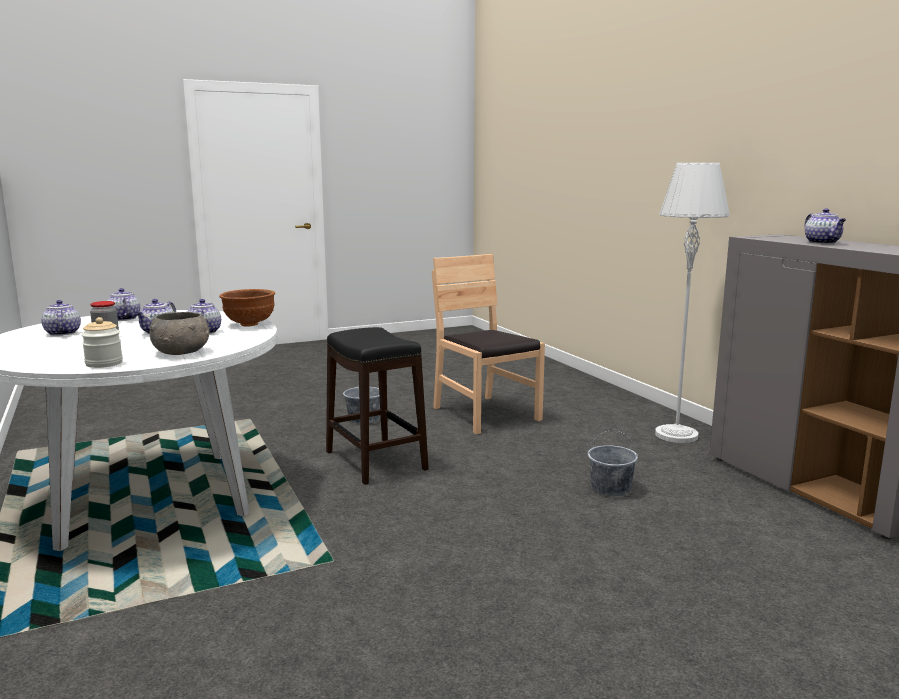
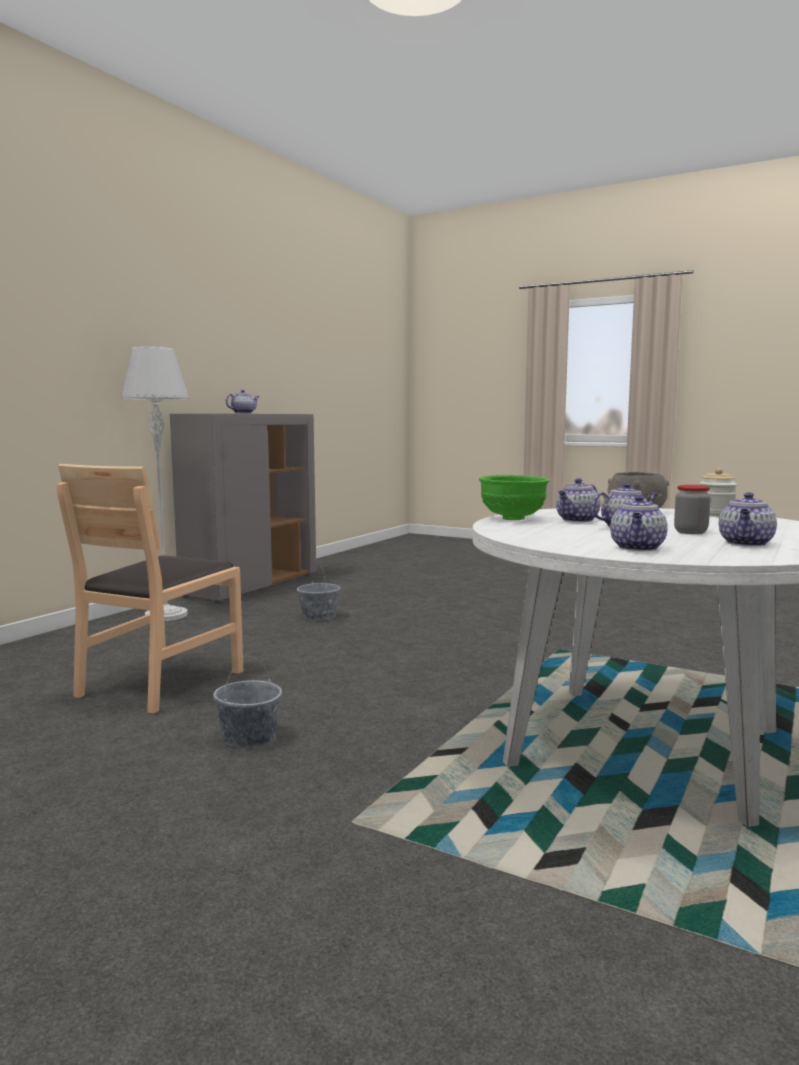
camera: 125 degrees left, 5 degrees down
(249, 324) = (513, 519): brown bowl -> green bowl
(376, 460) = (379, 688): black stool -> none

